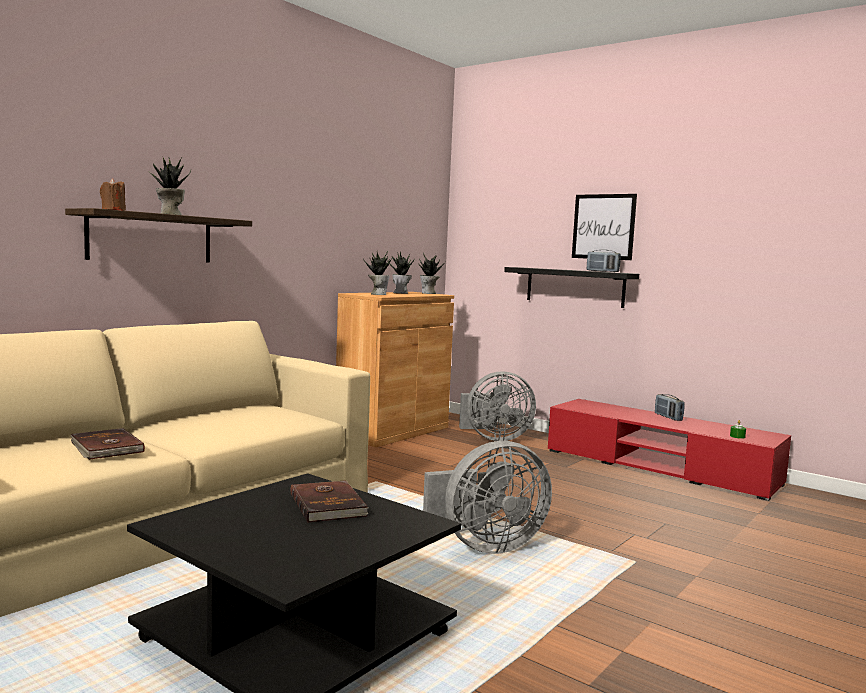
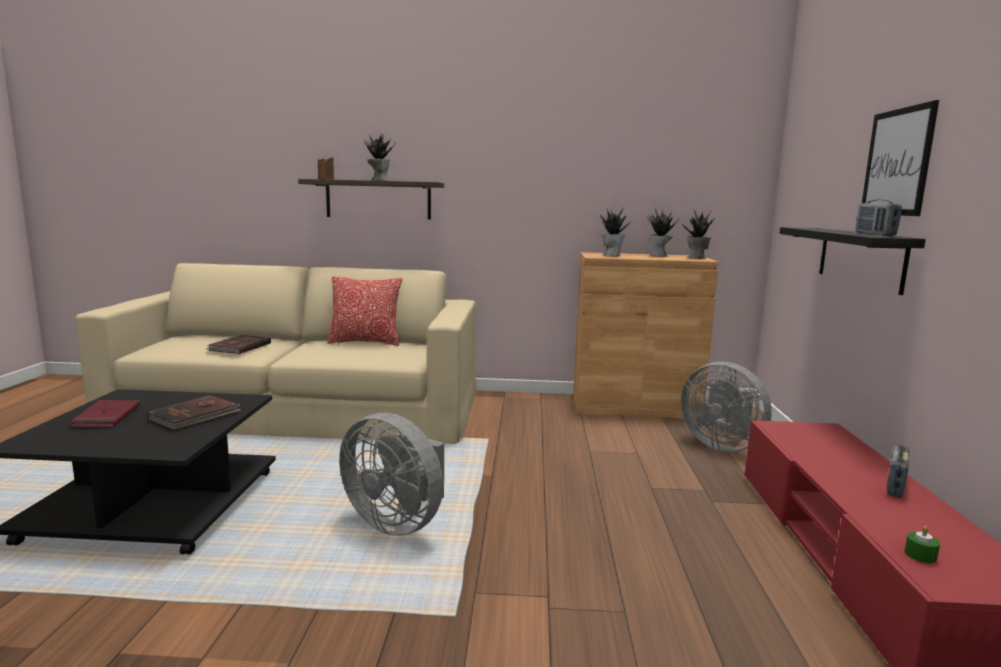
camera: 55 degrees right, 5 degrees up
(216, 413) = (365, 342): none -> pillow
(257, 537) = (107, 417): none -> red book

